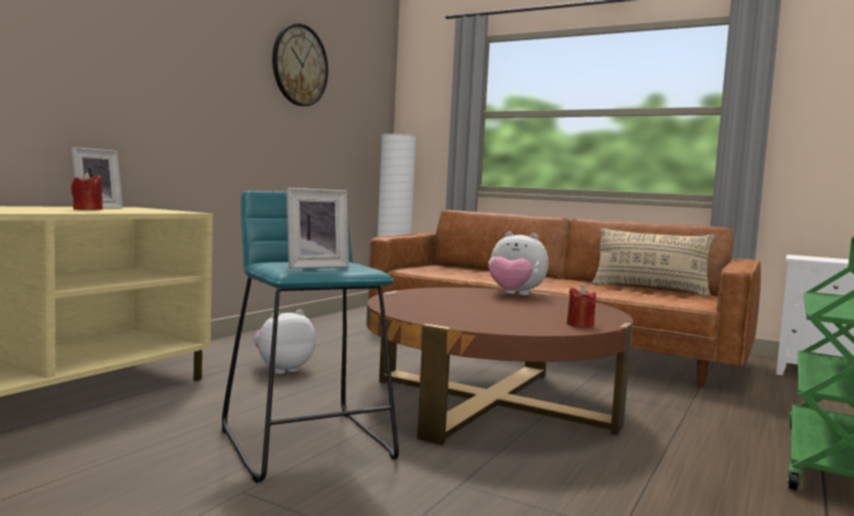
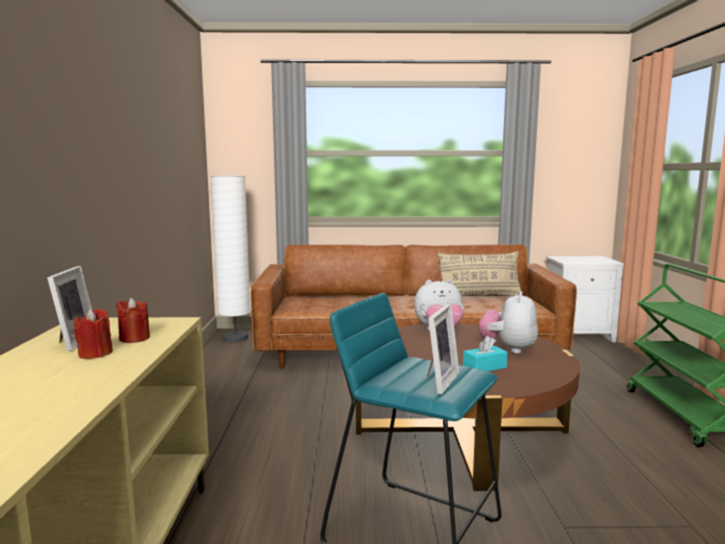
camera: 30 degrees left, 5 degrees up
(282, 369) = (258, 447): plush toy -> plush toy (508, 349)
(299, 65) = (154, 117): wall clock -> none
(490, 315) = (484, 367): none -> turquoise tissue box
(580, 325) = (552, 362): red candle -> red candle (134, 338)

